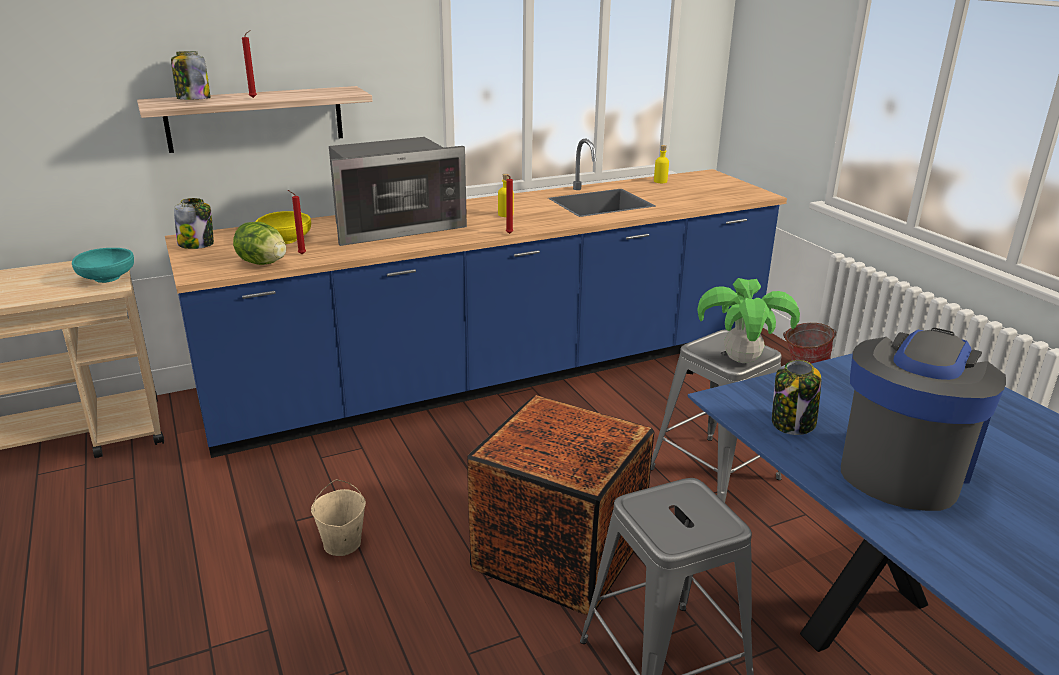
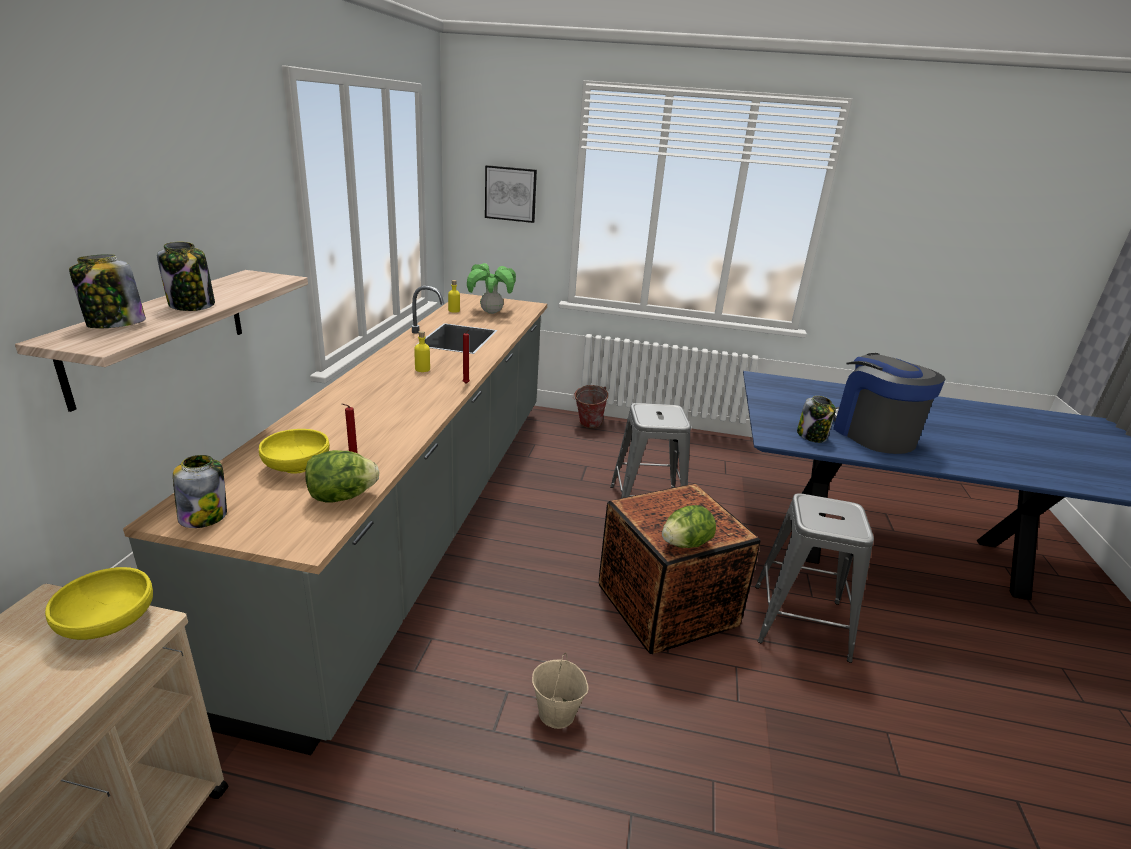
camera: 55 degrees left, 0 degrees up
(107, 278) = (108, 622): turquoise bowl -> yellow bowl
(254, 98) = (192, 305): red candle -> jar
(394, 226) = (362, 411): microwave -> none
(501, 373) = (424, 515): blue counter -> grey counter
(516, 456) = (685, 544): none -> lettuce
(742, 360) = (677, 418): potted plant -> potted plant (491, 312)
(787, 51) = (510, 194): none -> picture

